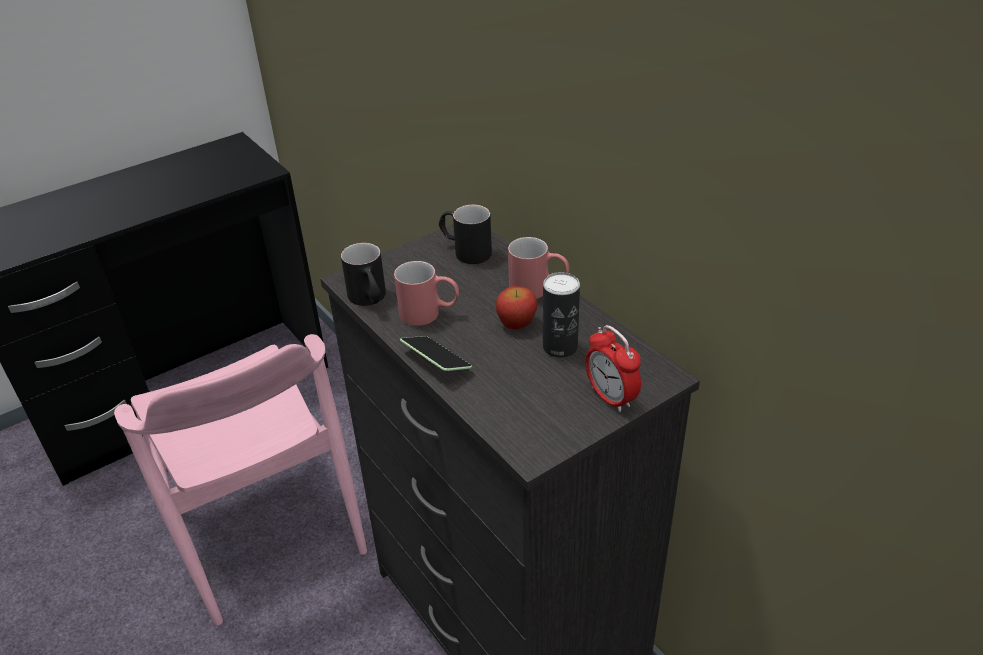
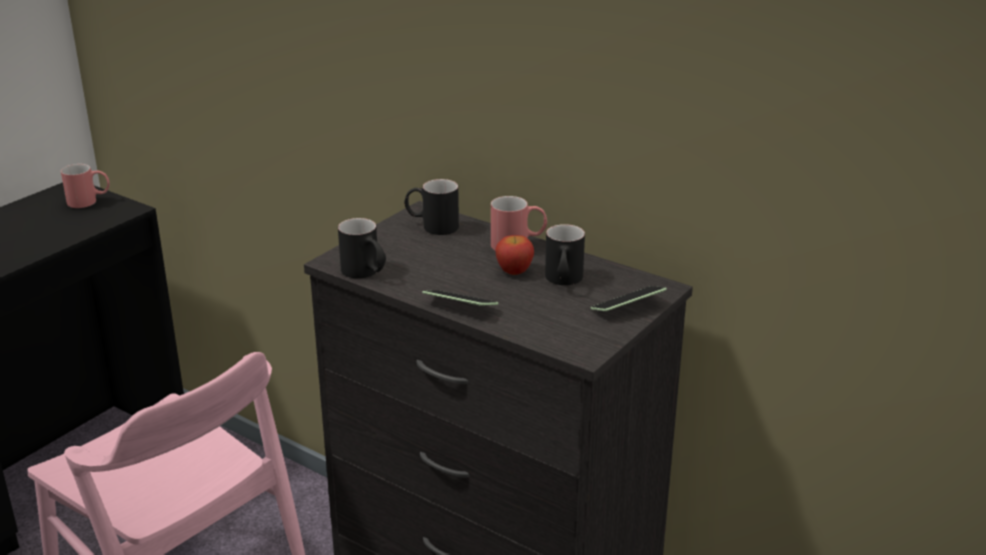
camera: 20 degrees left, 10 degrees down
(429, 314) = (430, 275): red mug -> red mug (89, 201)
(560, 347) = (563, 281): can -> black mug
(611, 397) = (627, 308): alarm clock -> phone

